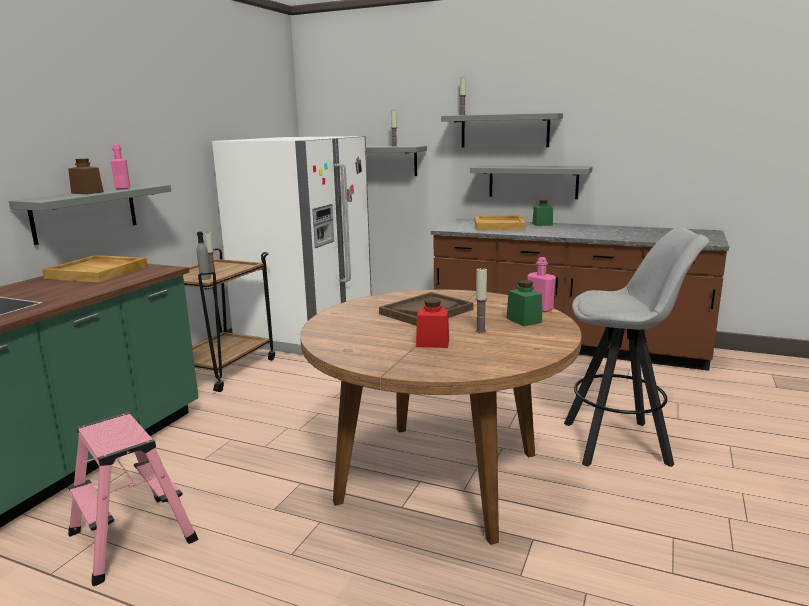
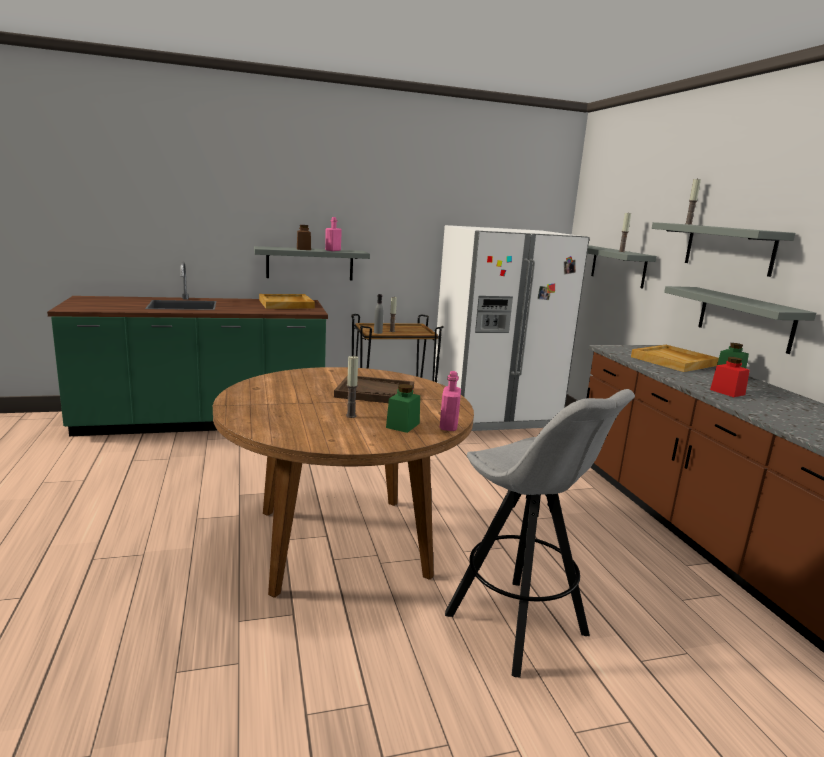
camera: 50 degrees right, 0 degrees up
(132, 536) = (177, 466): pink step ladder -> none
(432, 343) = (300, 406): red jar -> red jar (727, 392)

